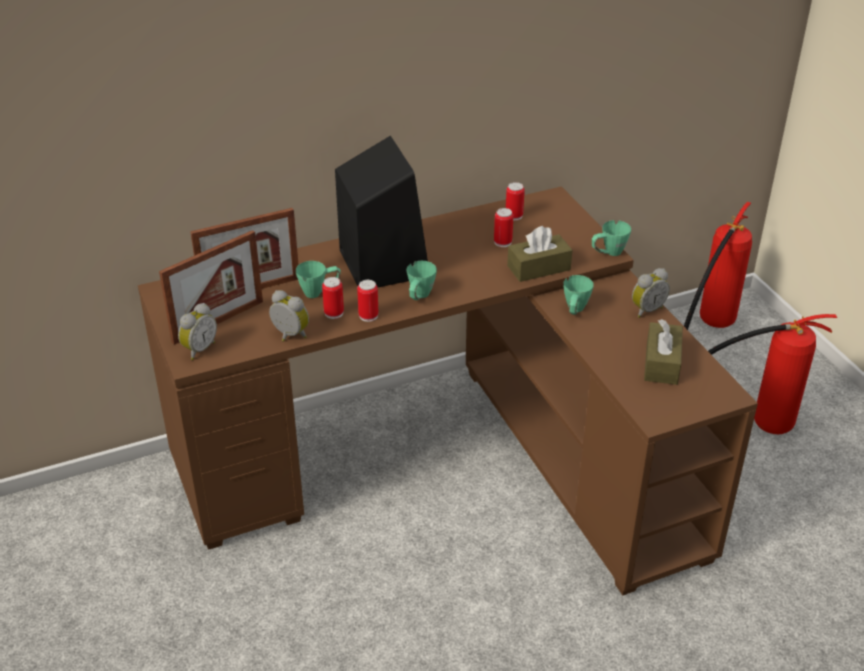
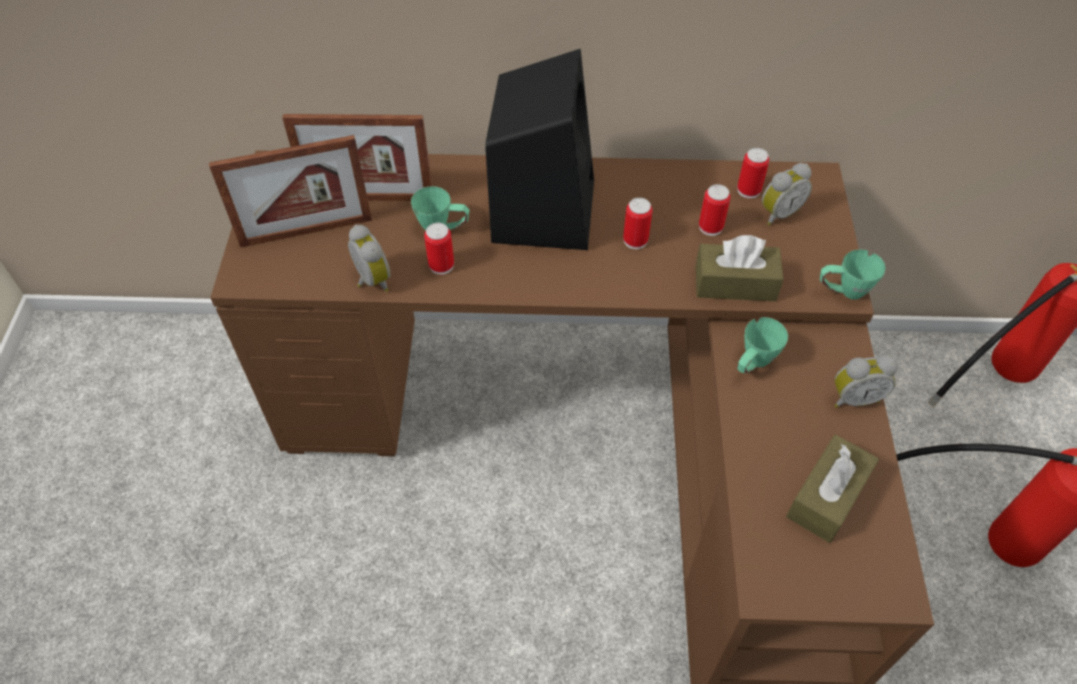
camera: 25 degrees right, 15 degrees up
(198, 349) = (261, 263): alarm clock -> alarm clock (778, 213)
(368, 316) = (479, 284): can -> can (635, 240)
(419, 298) = (556, 278): green mug -> none

